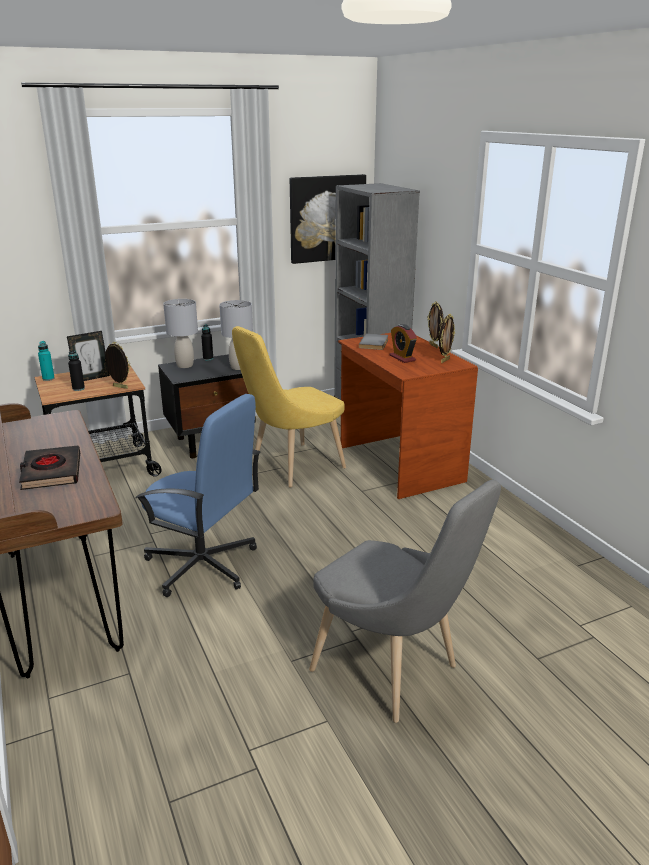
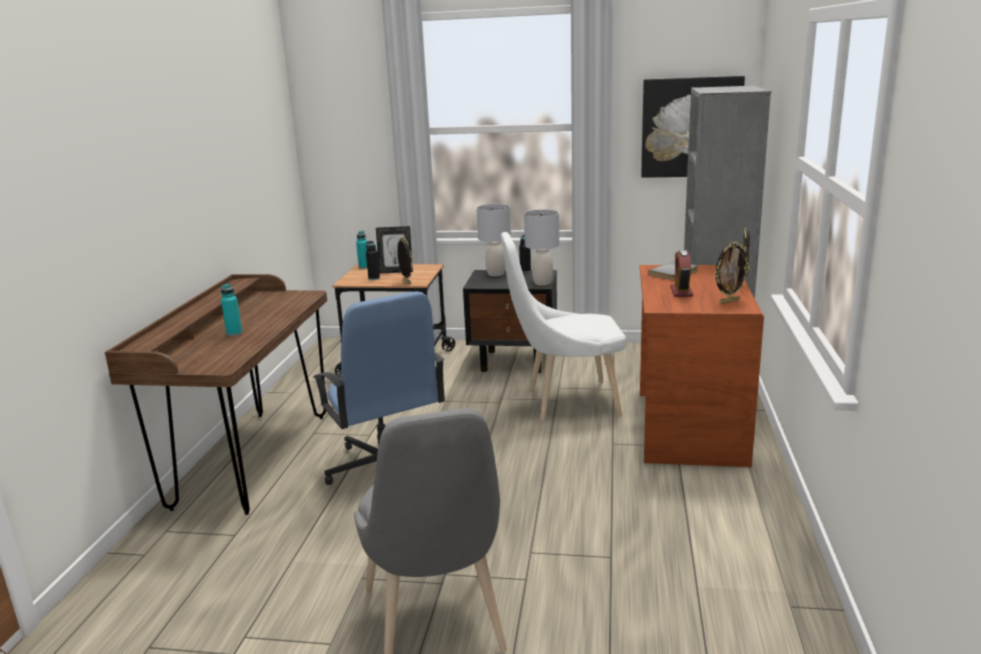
camera: 35 degrees right, 5 degrees down
(51, 472) = (234, 333): black book -> turquoise bottle
(292, 467) = (566, 402): yellow chair -> white chair

